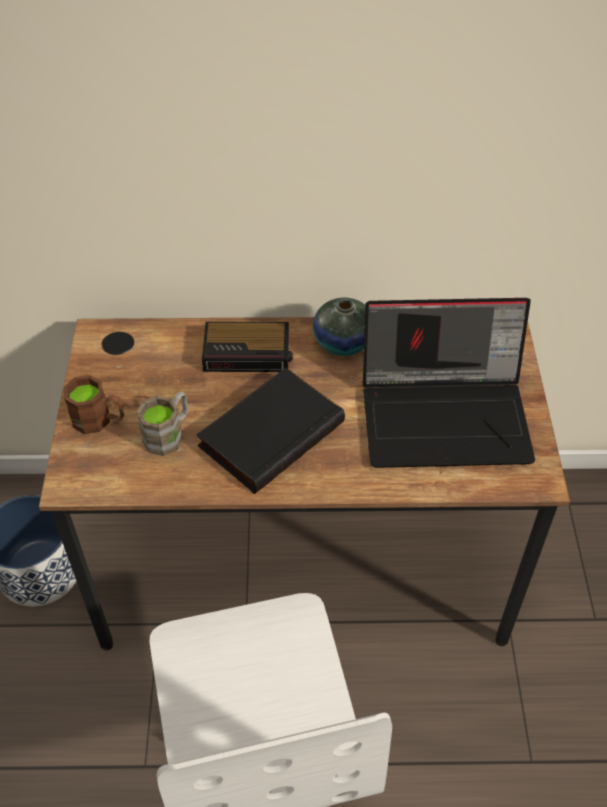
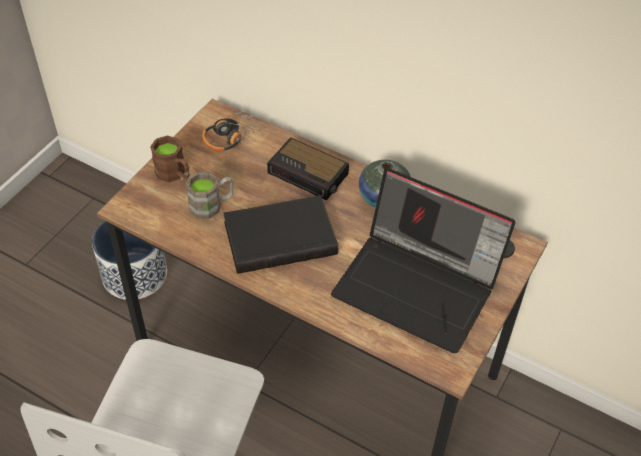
camera: 30 degrees right, 0 degrees up
(134, 350) = (232, 137): none -> headphones

